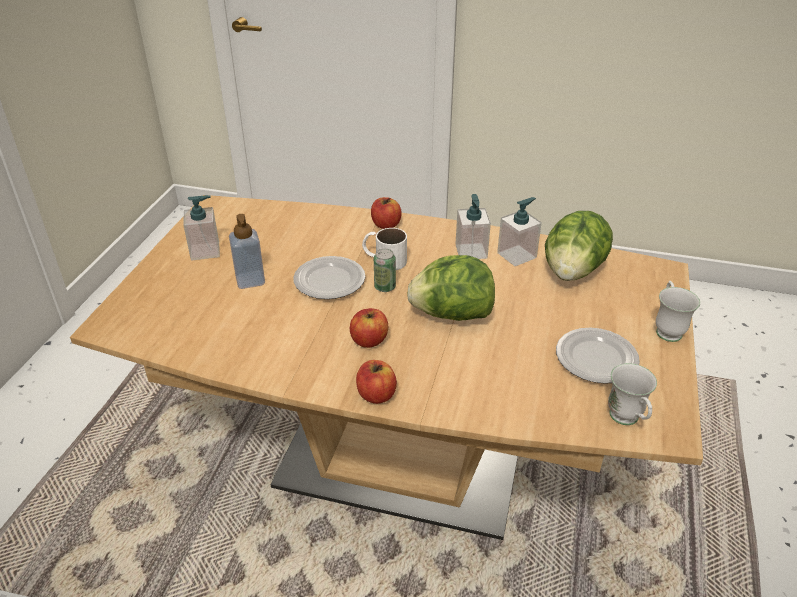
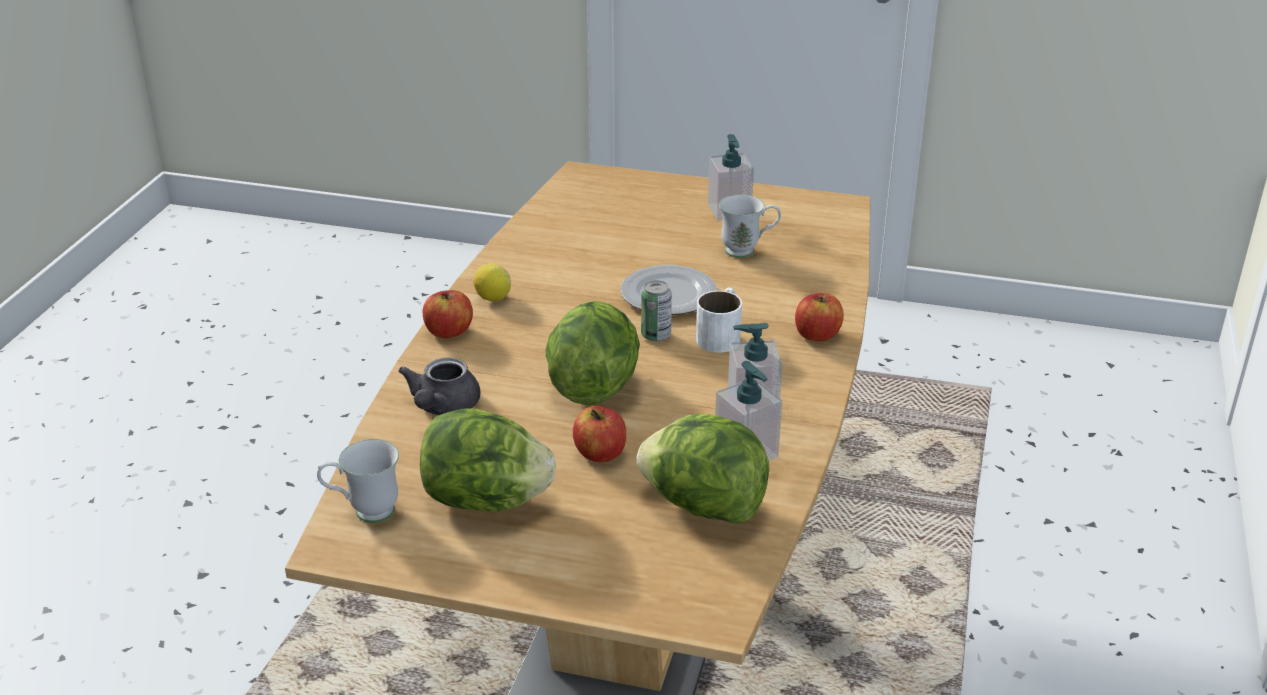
camera: 90 degrees right, 5 degrees down
(250, 280) = (668, 243): soap dispenser -> none
(322, 371) = (492, 298): none -> lemon
(369, 340) = (545, 325): apple -> apple (600, 453)
(488, 390) = (442, 407): none -> grey teapot
(595, 359) = (486, 501): plate -> lettuce
(667, 329) = (548, 586): white mug -> white mug (748, 251)

